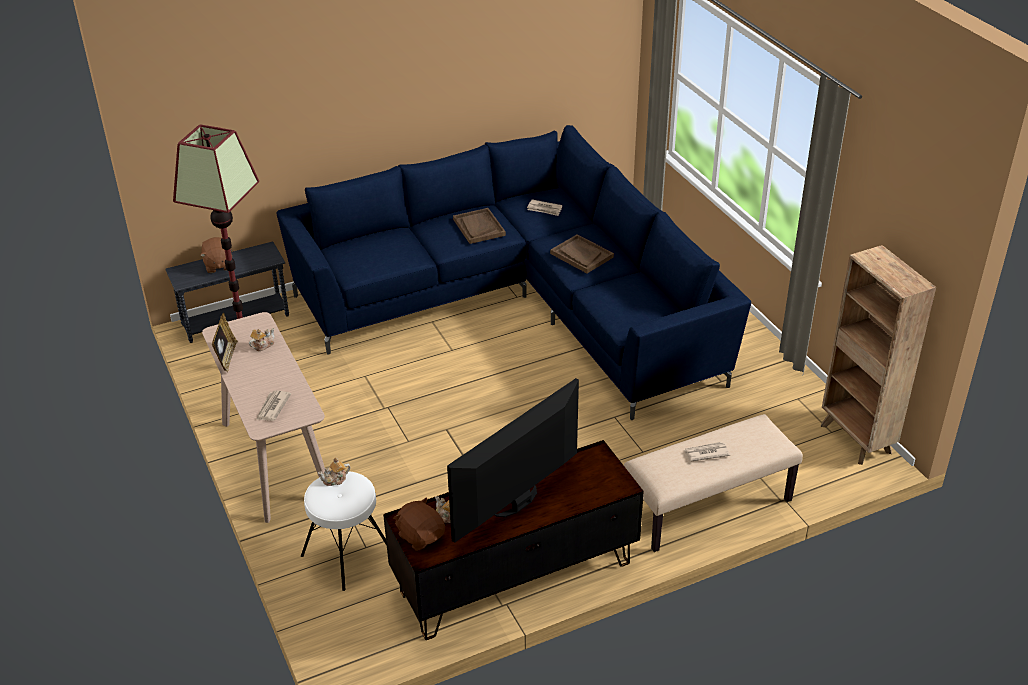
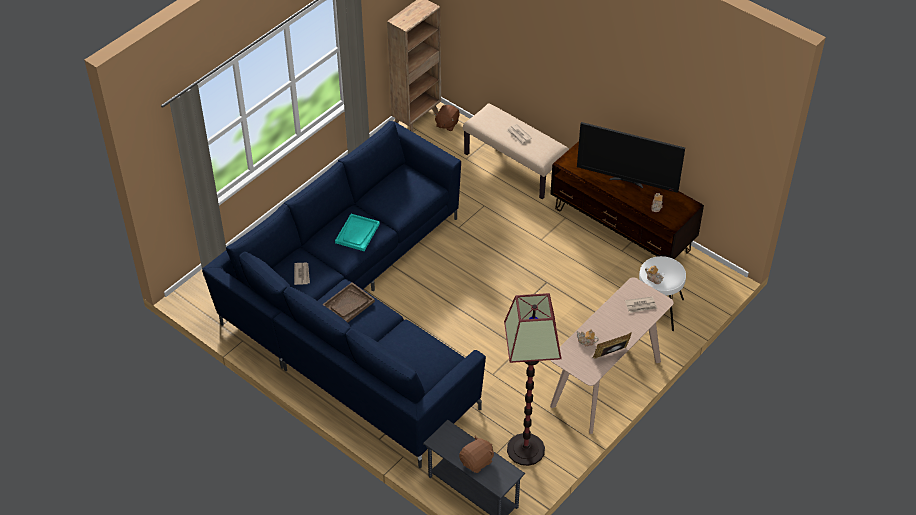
camera: 115 degrees left, 10 degrees up
(421, 536) = (678, 212): brown plush toy -> brown plush toy (447, 124)
(581, 255) = (357, 233): brown tray -> turquoise tray

